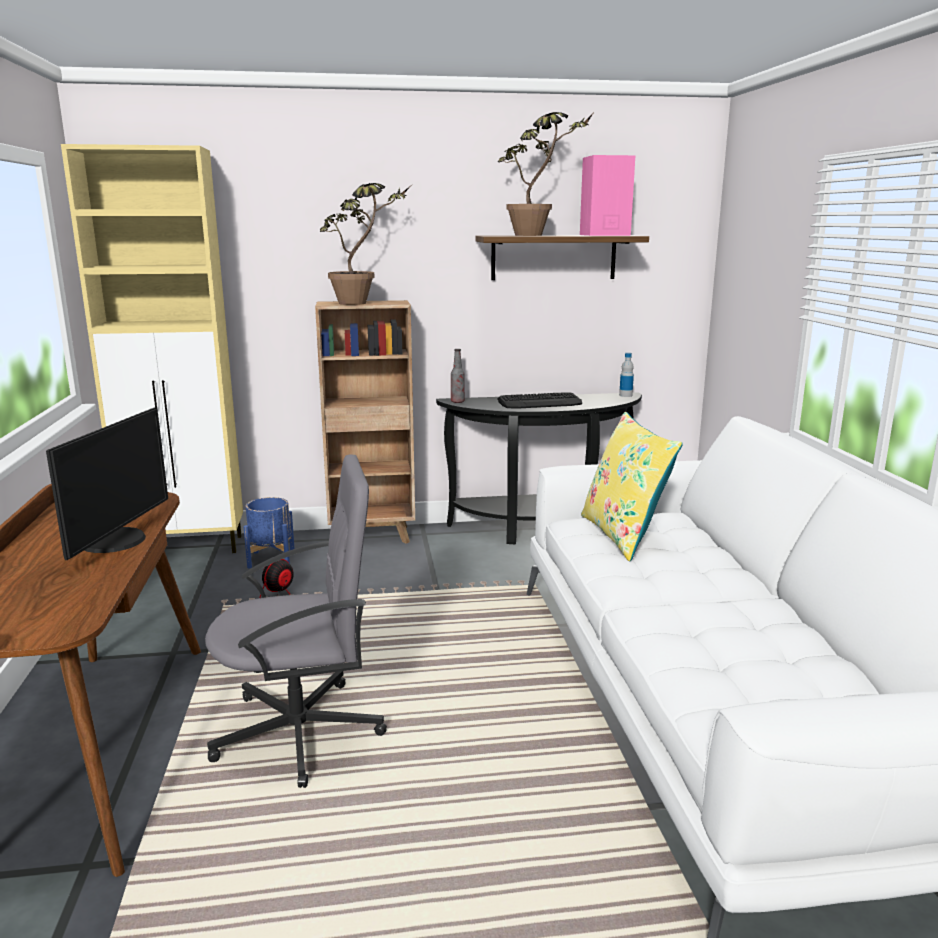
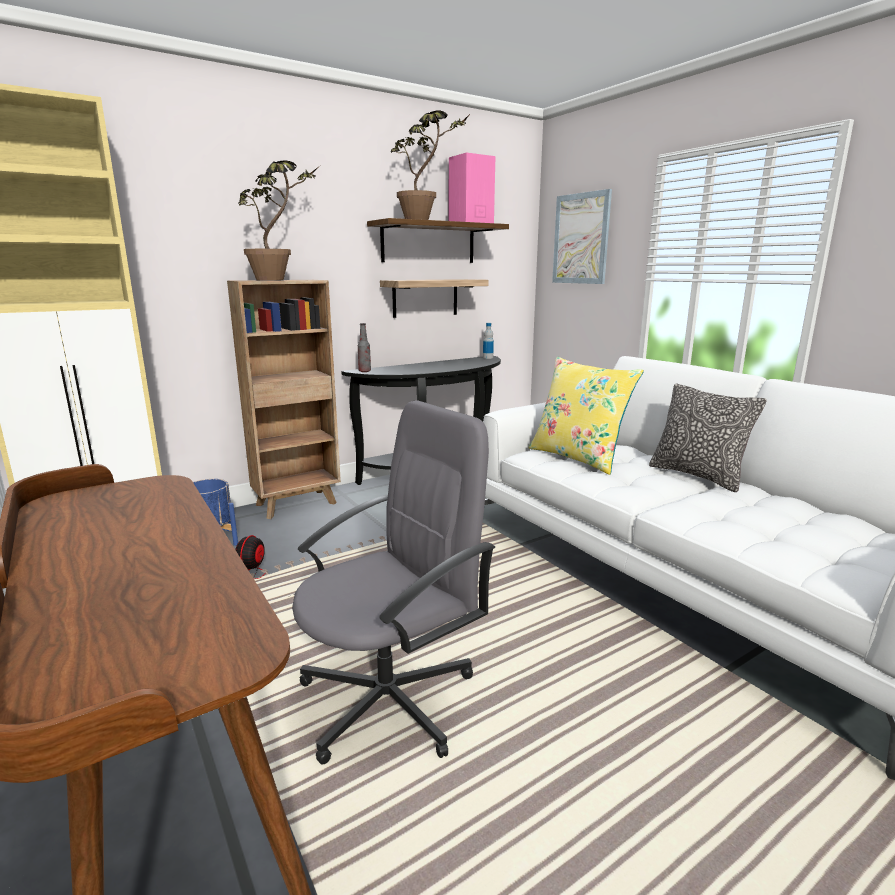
camera: 25 degrees left, 0 degrees up
(117, 541) = (172, 534): monitor -> none
(540, 402) = (433, 366): keyboard -> none
(546, 320) = (425, 298): none -> shelf
(737, 581) = (697, 475): none -> pillow
(752, 253) = (581, 239): none -> picture

